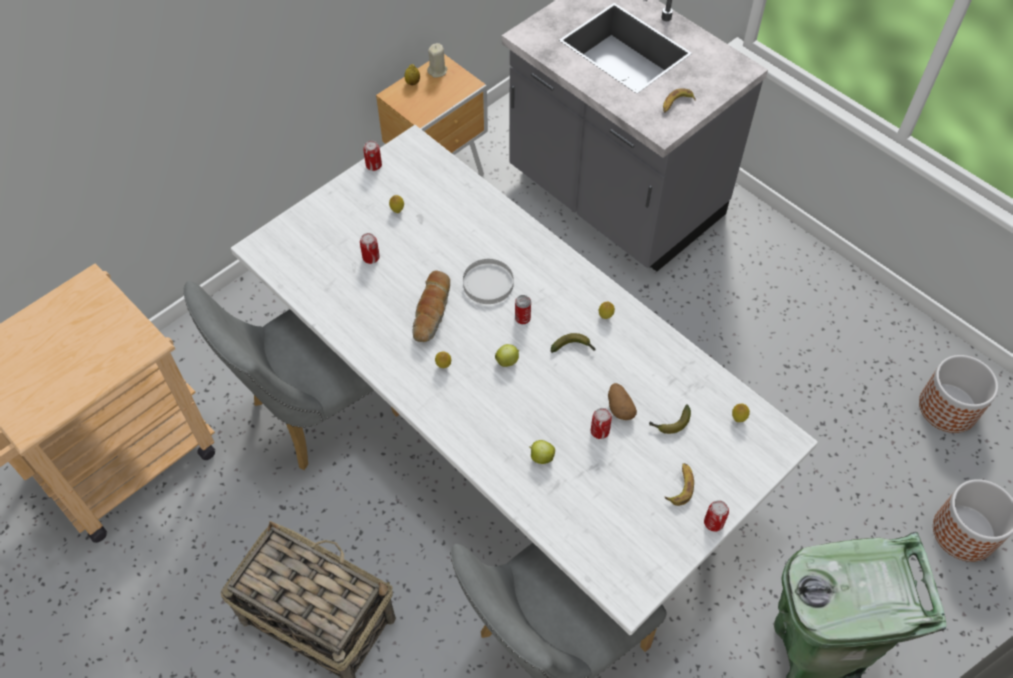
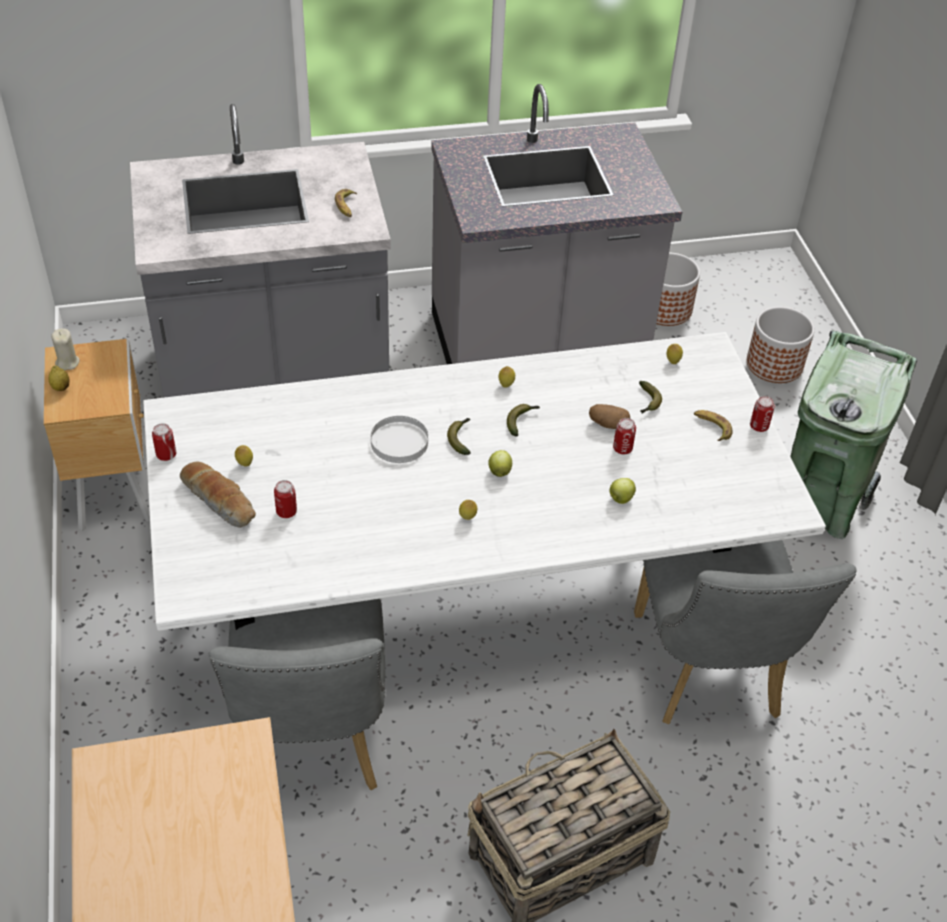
camera: 60 degrees left, 10 degrees down
(432, 312) = (397, 497): bread -> bread (220, 501)
(522, 318) = (461, 438): can -> banana
(806, 338) = (537, 346): none -> grey counter

